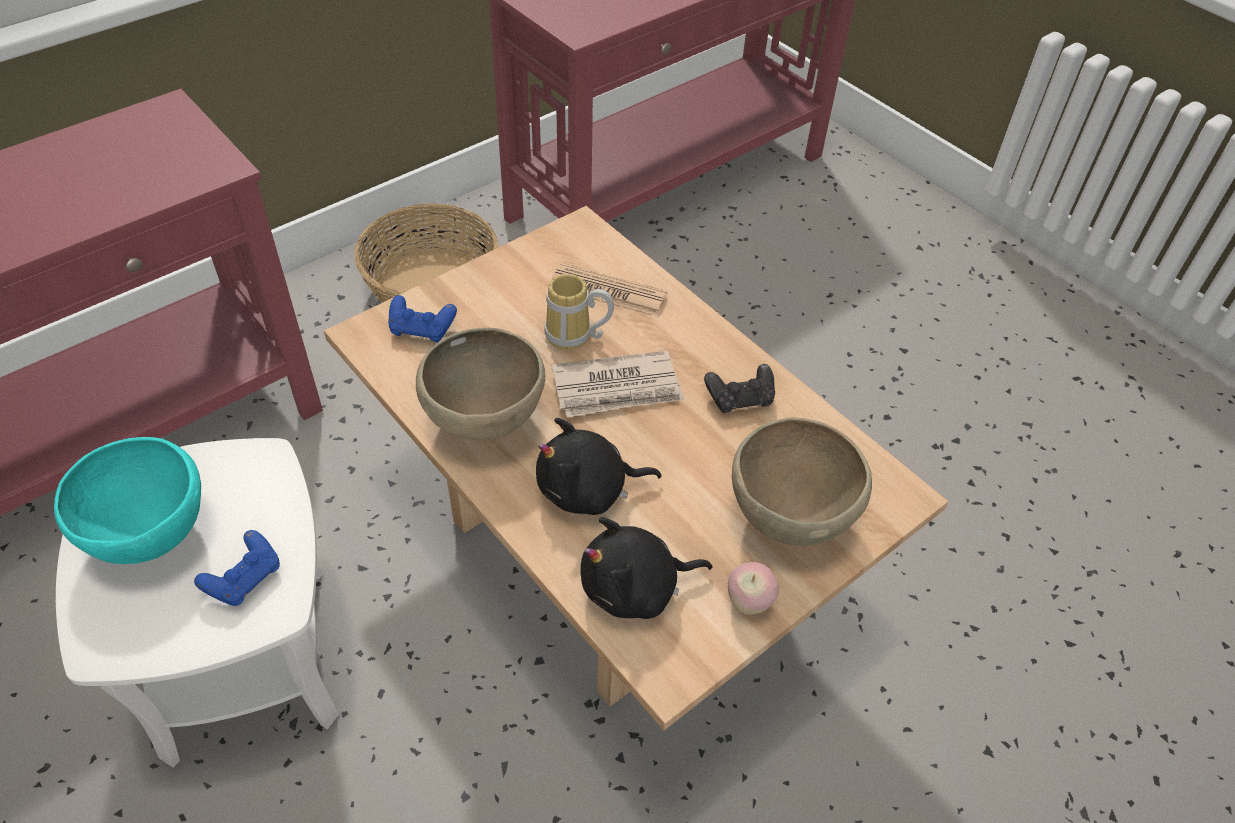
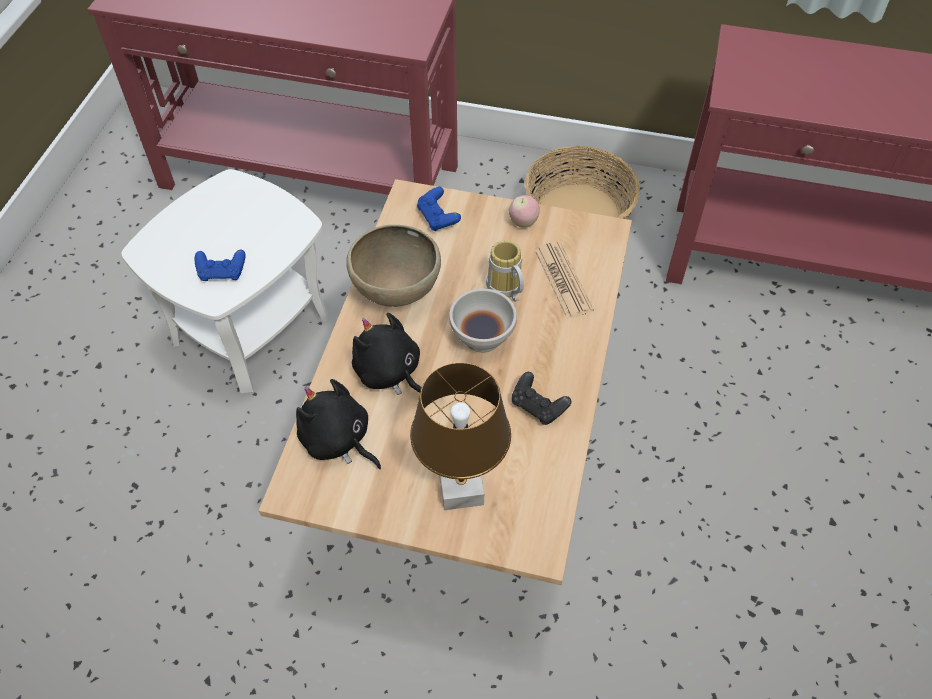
camera: 55 degrees right, 5 degrees up
(150, 535) = (218, 218): turquoise bowl -> none
(618, 389) = (483, 338): newspaper -> white bowl
(749, 602) = (375, 505): apple -> apple (523, 222)
(789, 516) = (462, 490): brown bowl -> brown table lamp

